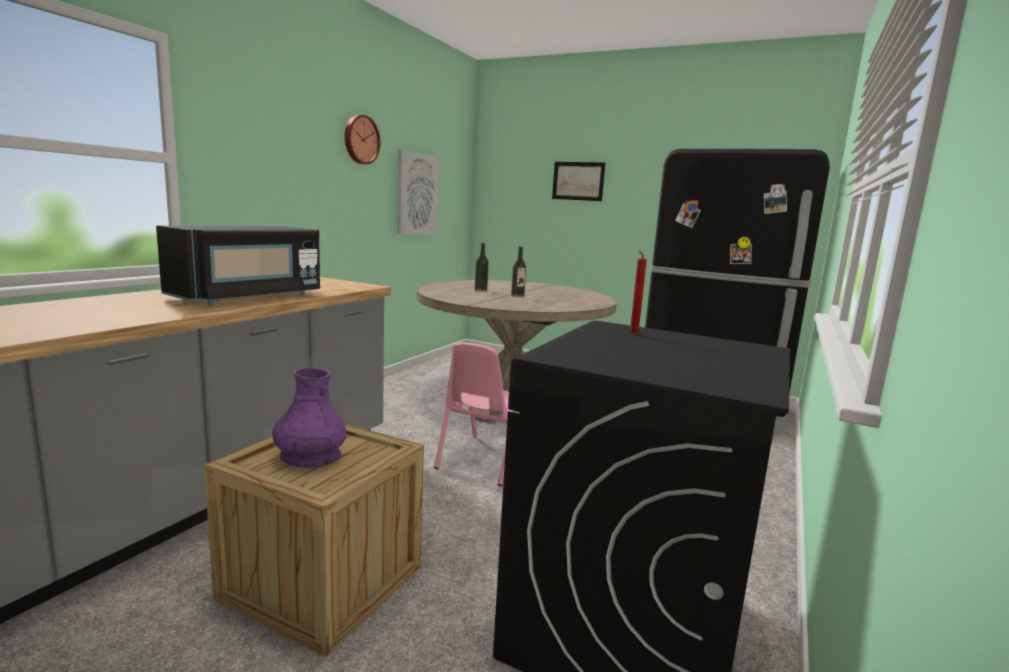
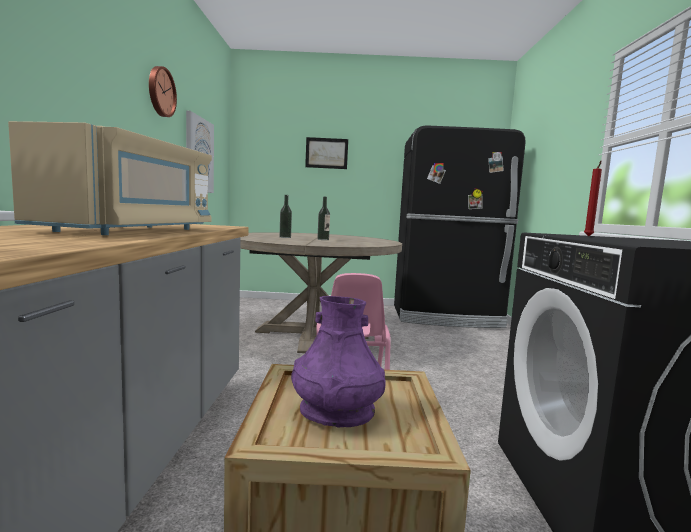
camera: 25 degrees left, 5 degrees down
(249, 297) = (133, 231): black microwave -> beige microwave

